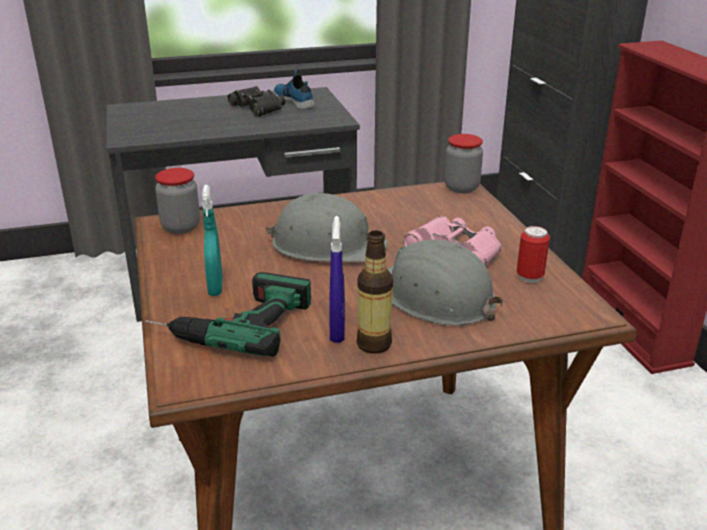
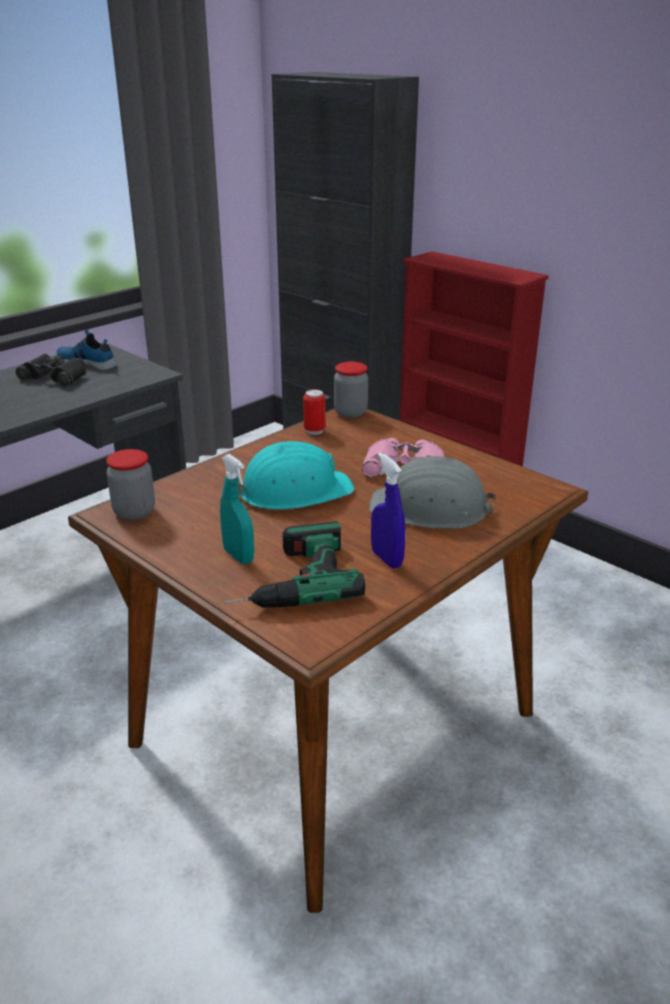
camera: 30 degrees left, 0 degrees up
(327, 245) = (294, 491): grey hard hat -> turquoise hard hat
(374, 344) = (426, 559): bottle -> none
(529, 277) = (481, 473): can -> can (314, 431)

